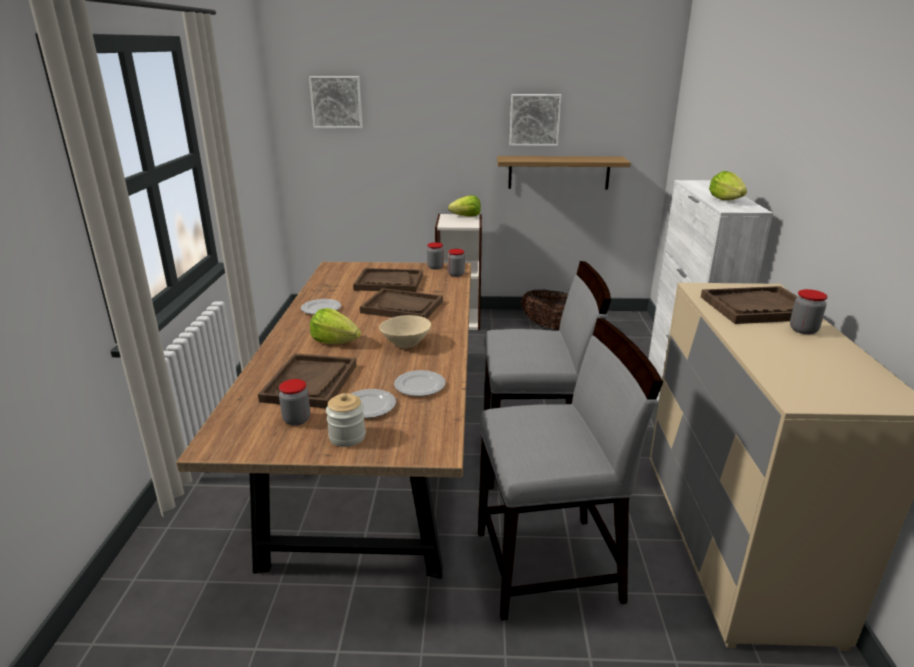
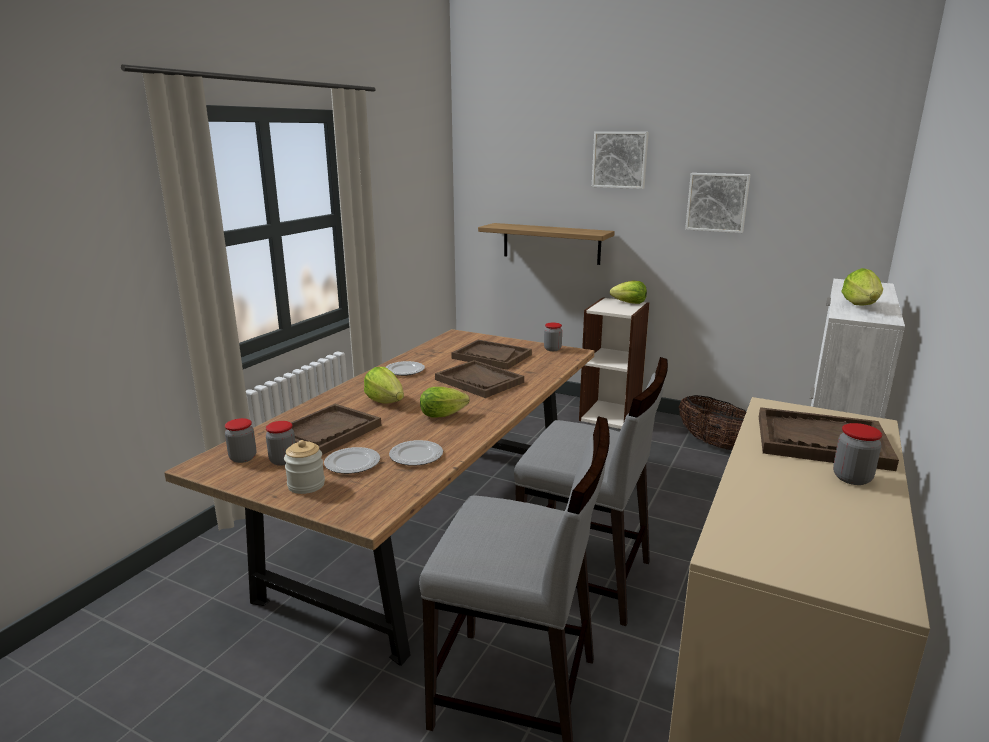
camera: 25 degrees right, 5 degrees down
(336, 102) = (513, 176): picture -> picture (620, 160)
(405, 344) = (445, 415): beige bowl -> lettuce
(456, 274) = (566, 359): jar -> jar (243, 458)
(559, 172) = (743, 263): shelf -> shelf (551, 243)

